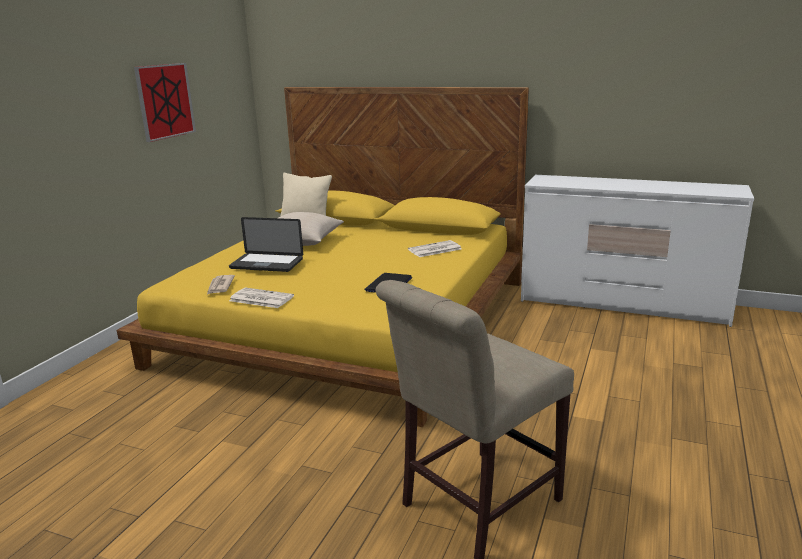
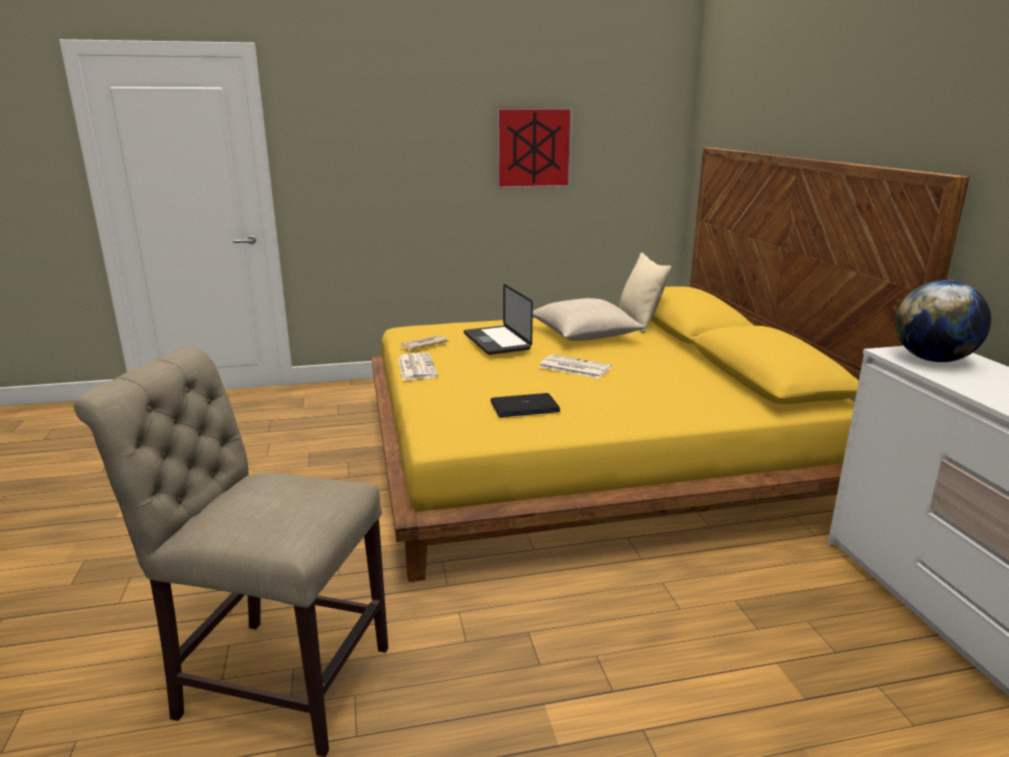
camera: 55 degrees right, 0 degrees up
(434, 250) = (675, 397): newspaper -> newspaper (573, 367)
(553, 181) = (933, 360): none -> globe

